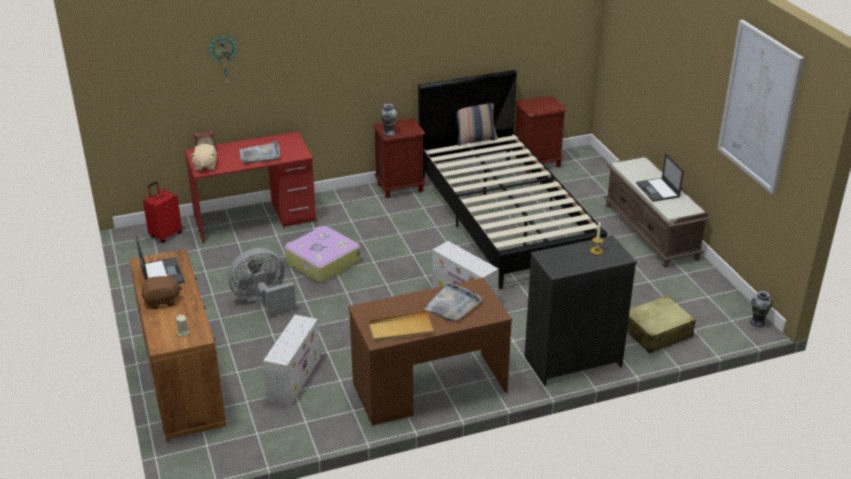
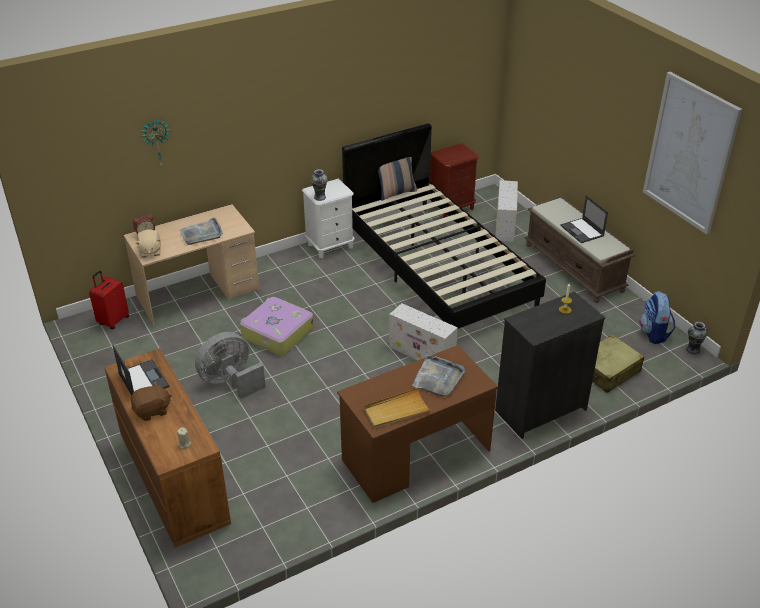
camera: 10 degrees left, 5 degrees up
(255, 219) = (198, 294): red desk -> beige desk
(294, 377) = (283, 461): white storage box -> white storage box (504, 225)
(400, 188) = (330, 246): brown nightstand -> white nightstand
(719, 303) = (654, 333): none -> backpack

